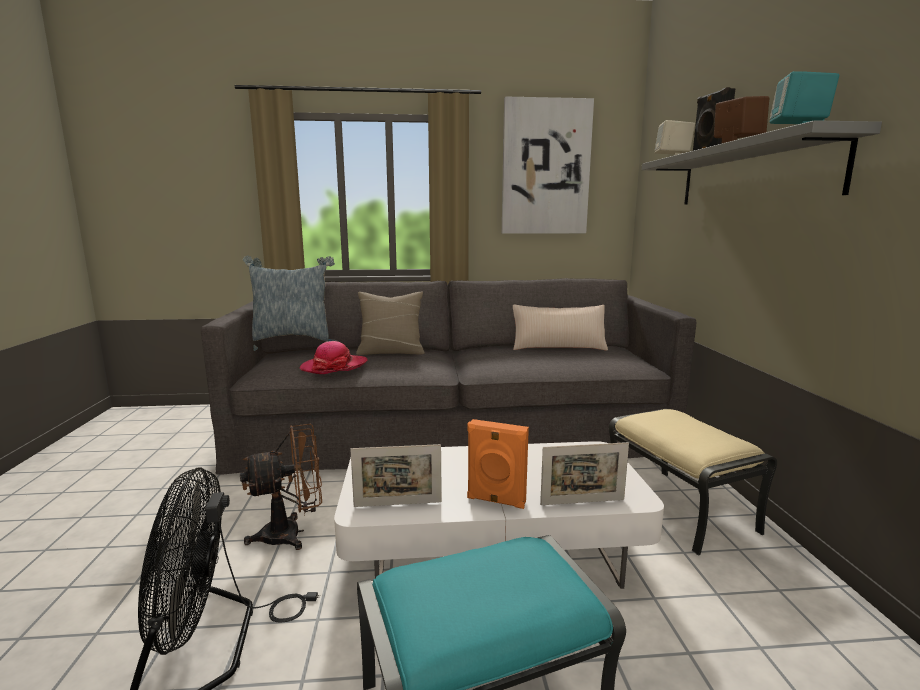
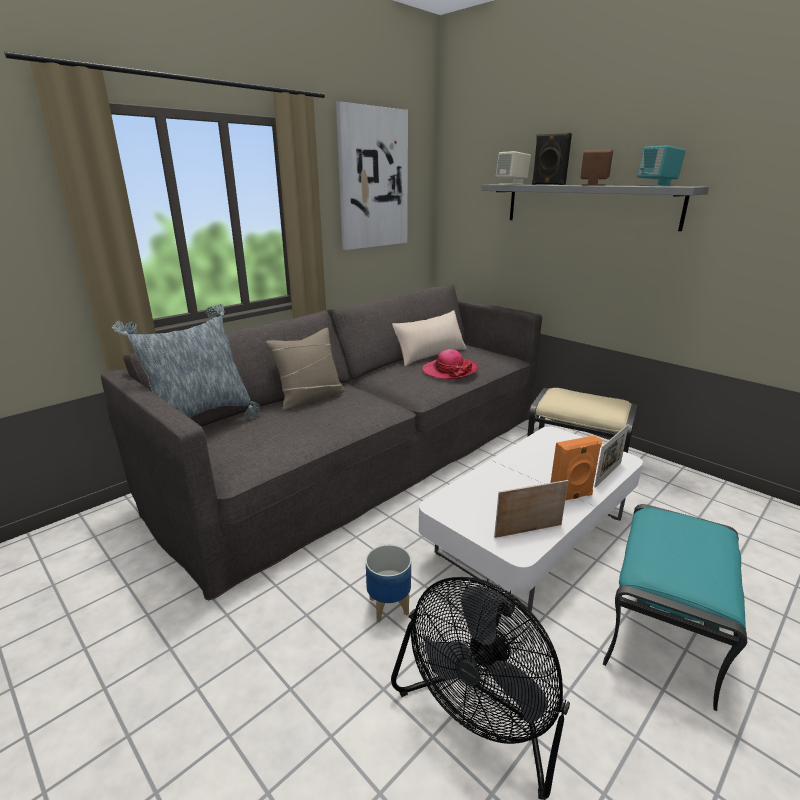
camera: 40 degrees left, 10 degrees up
(292, 533) = (388, 606): brown fan -> planter
(334, 367) = (296, 432): hat -> hat (449, 371)
(398, 504) = (528, 531): picture frame -> picture frame turned 150 degrees counterclockwise

